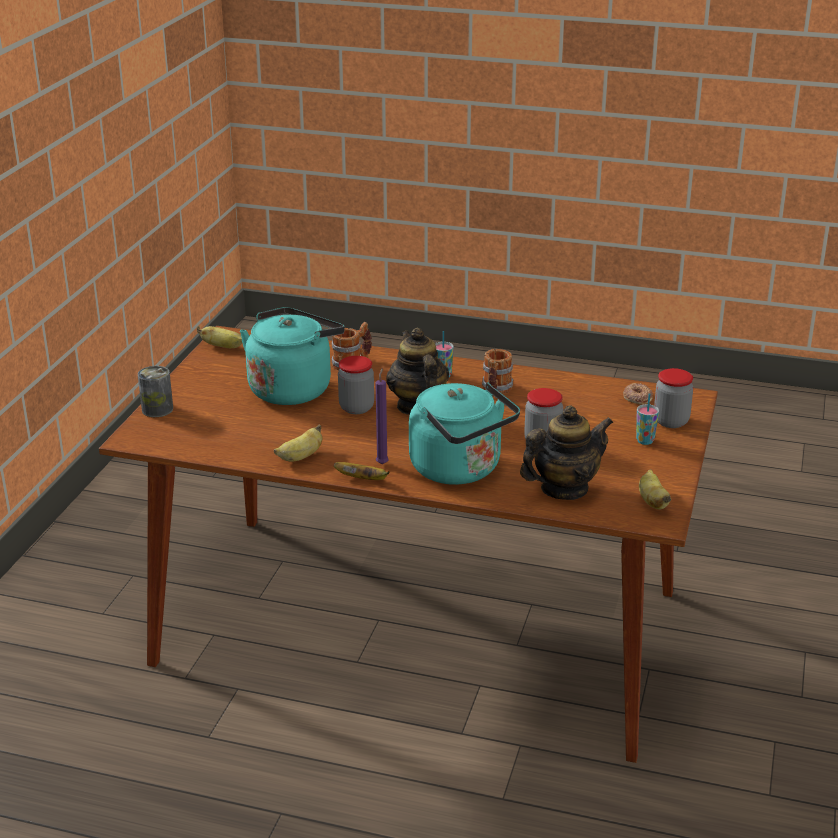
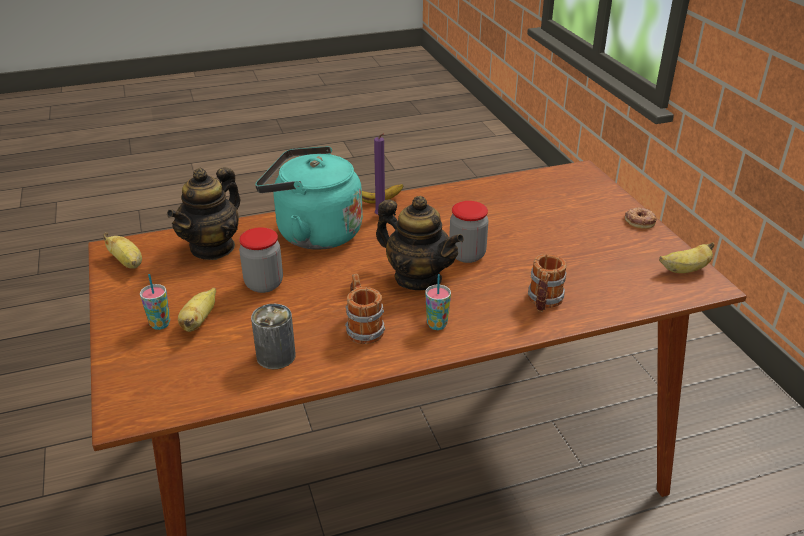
camera: 145 degrees right, 5 degrees up
(157, 409) = (610, 195): can -> can (276, 356)
(292, 388) = (548, 252): turquoise kettle -> none
(301, 457) = (447, 200): banana -> banana (199, 321)
(637, 397) = (195, 384): donut -> donut (640, 221)
(671, 421) = (140, 362): jar -> none

